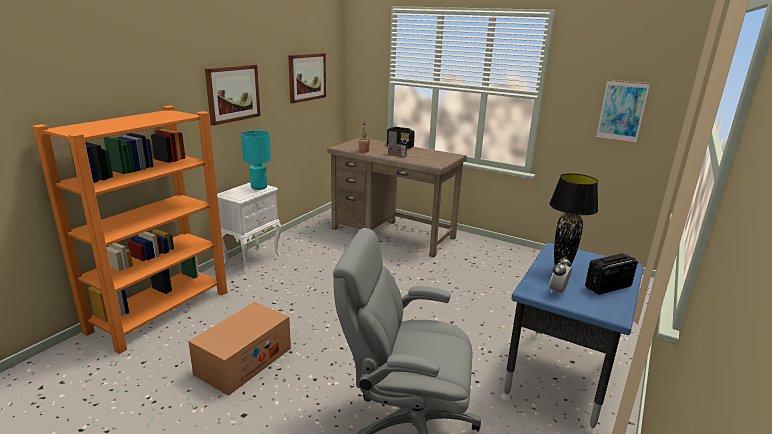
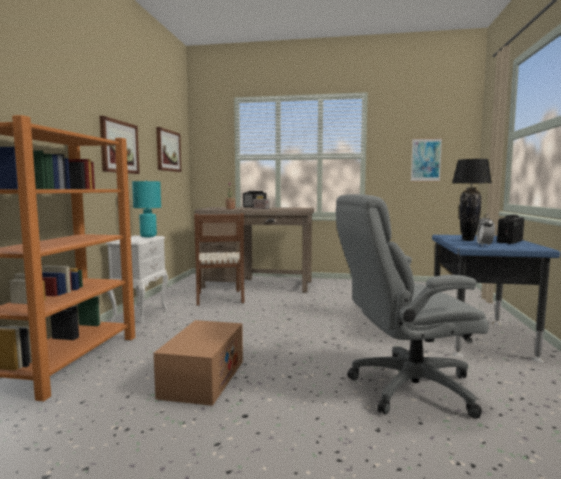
camera: 20 degrees left, 15 degrees down
(337, 250) = (219, 299): none -> chair

